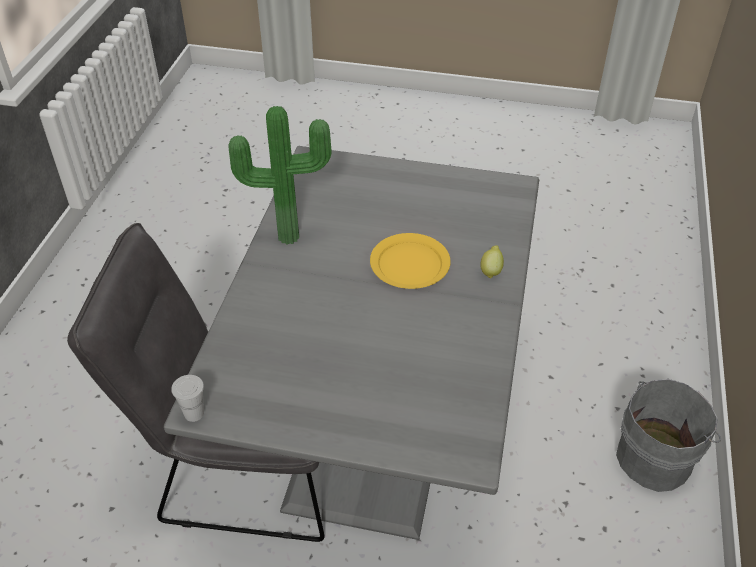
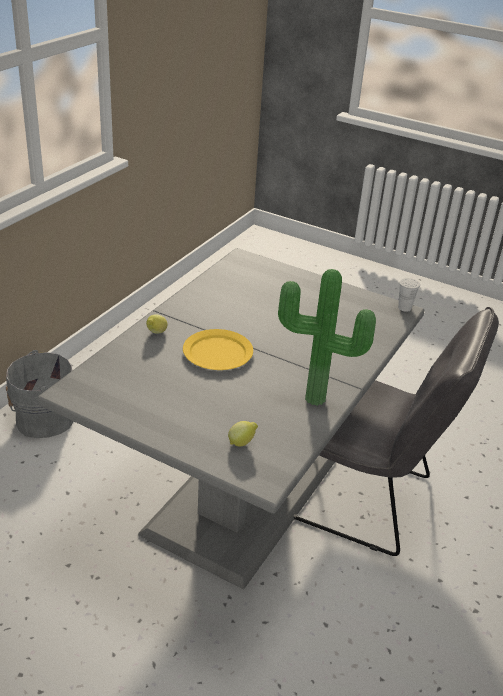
camera: 165 degrees left, 10 degrees down
(341, 180) = (242, 442): none -> lemon

